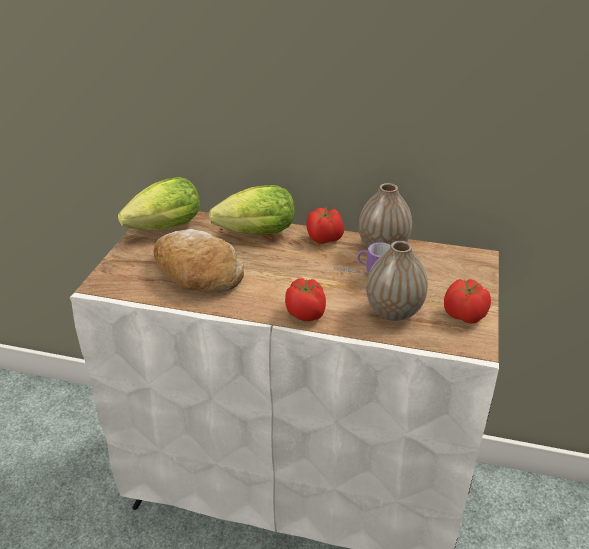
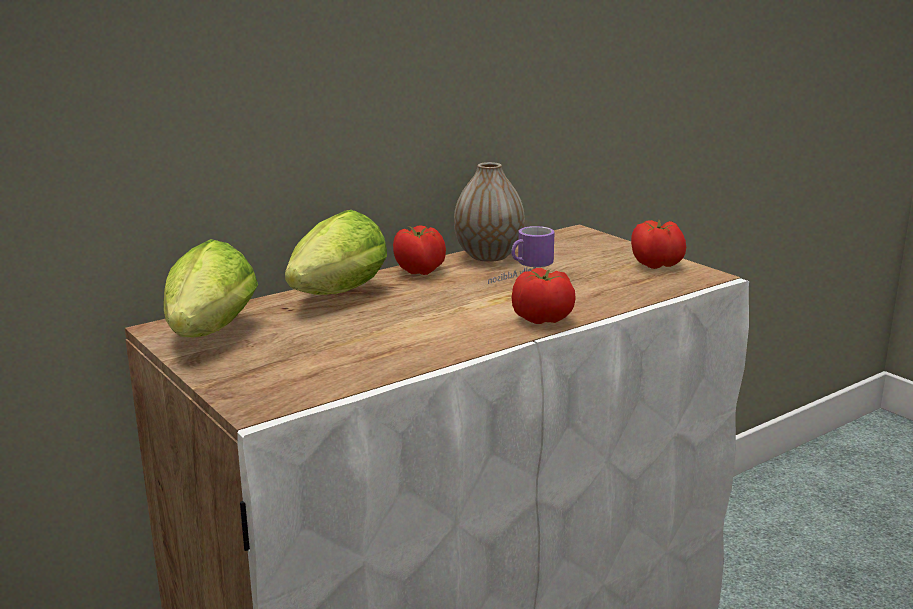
camera: 50 degrees left, 15 degrees down
(197, 273) = (356, 346): bread -> none
(393, 311) = (604, 285): vase -> none

